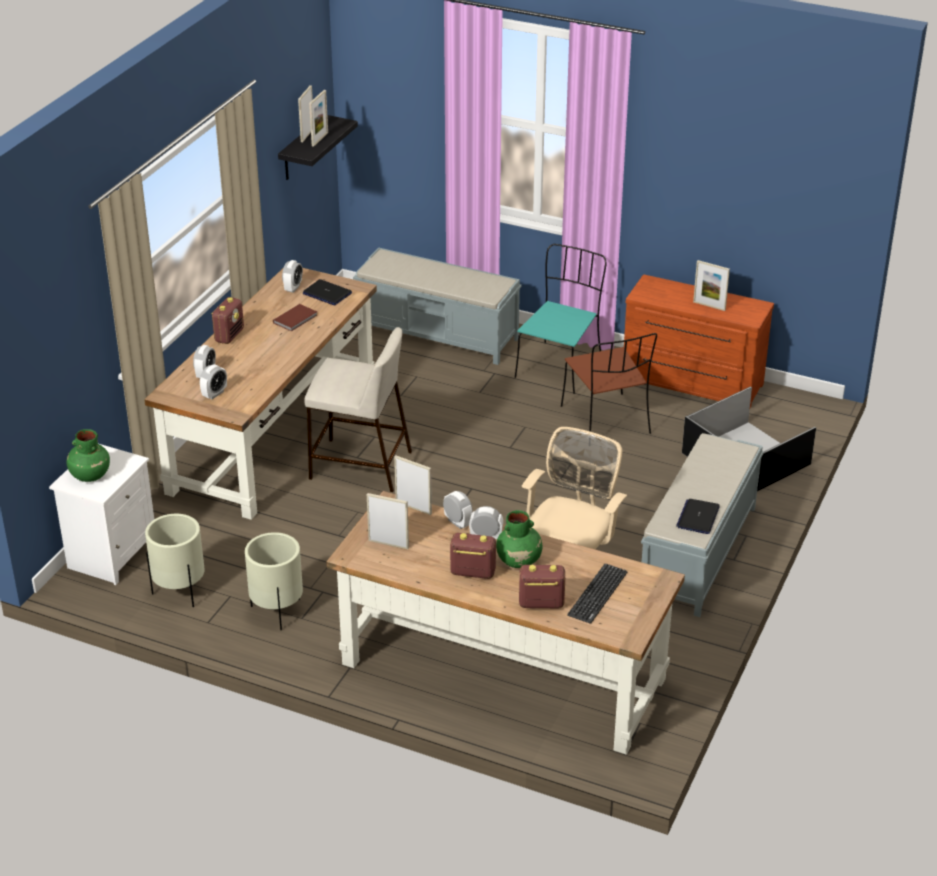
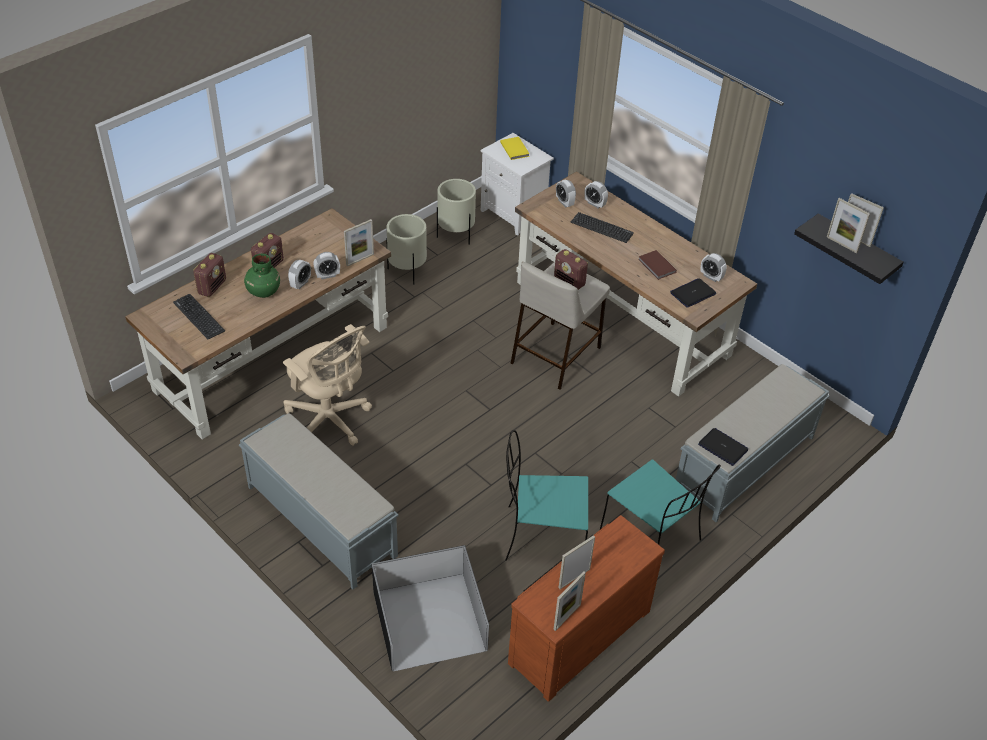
camera: 110 degrees right, 10 degrees up
(89, 475) = (515, 149): green vase -> yellow book
(229, 335) = (647, 226): radio -> radio (569, 281)
(249, 361) = (602, 228): none -> keyboard
(388, 544) = (328, 238): picture frame -> picture frame (567, 617)
(606, 421) = (542, 536): brown chair -> turquoise chair
(698, 517) = (282, 452): laptop -> laptop (723, 447)

